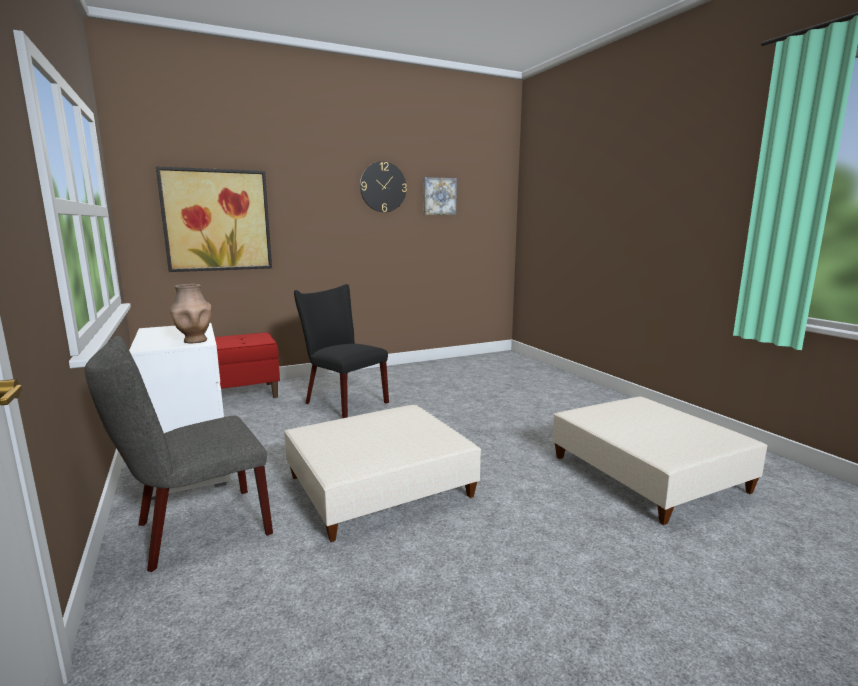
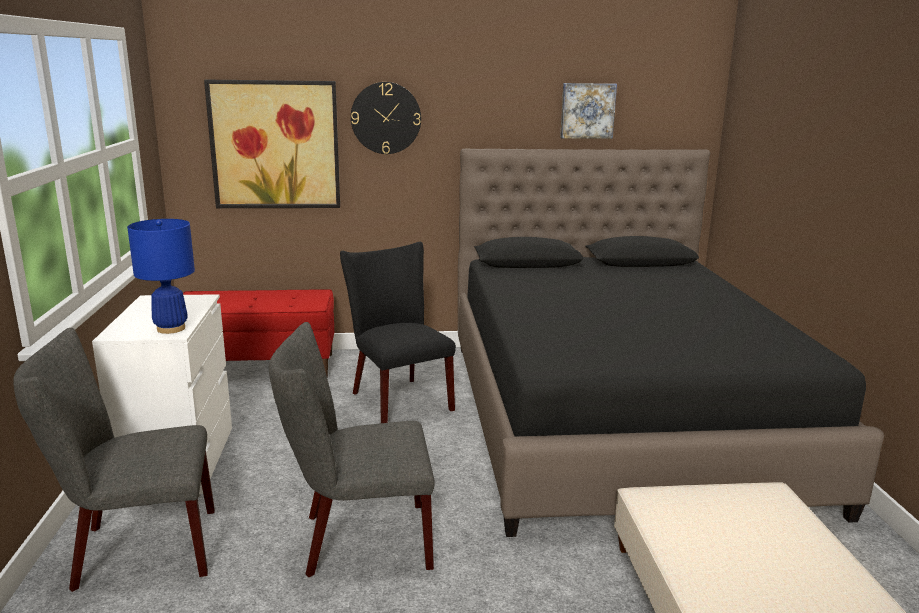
camera: 20 degrees right, 5 degrees up
(194, 341) = (171, 328): brown vase -> blue table lamp
(379, 487) = (358, 540): beige ottoman -> grey chair
(383, 187) = (500, 98): wall clock -> wall clock (386, 118)
(496, 391) = (616, 417): none -> black bed

